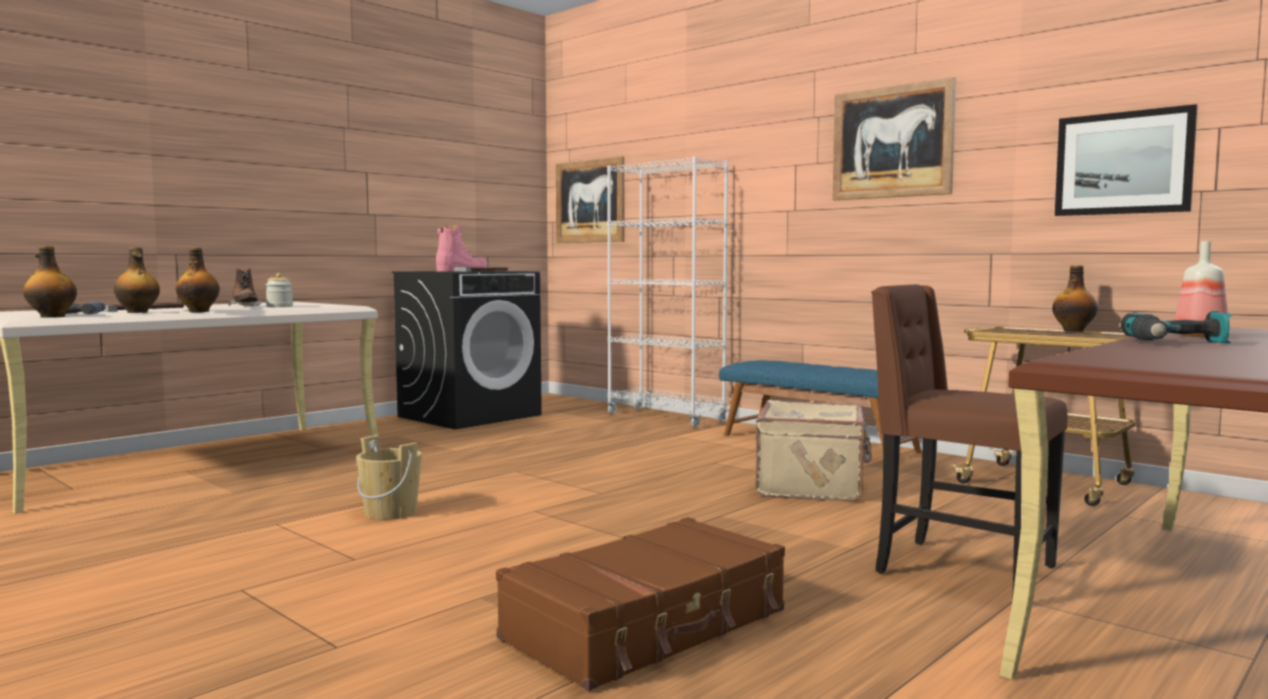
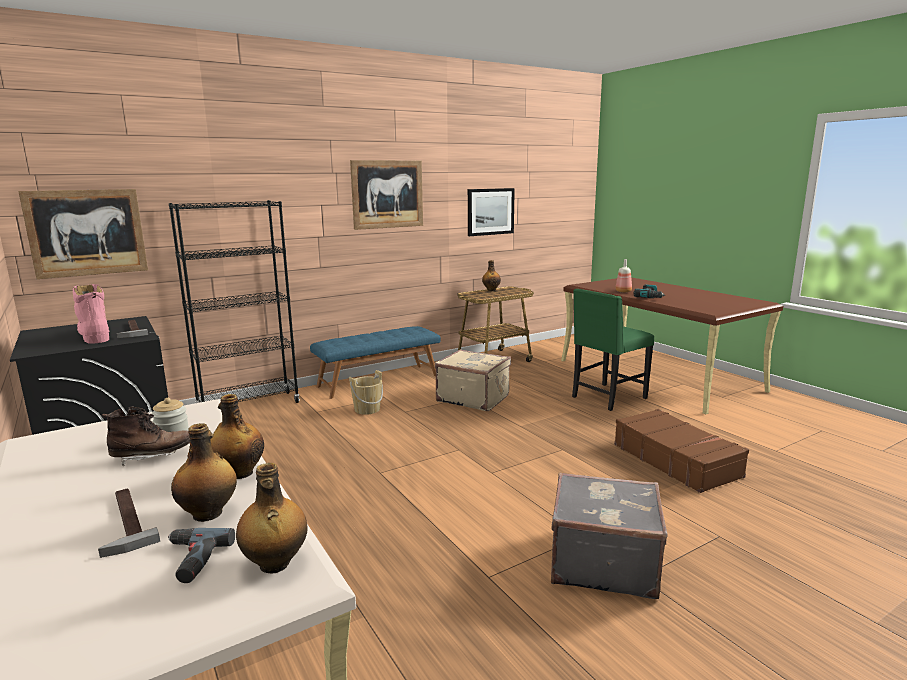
camera: 75 degrees left, 10 degrees up
(286, 570) = (602, 562): none -> grey suitcase
(390, 512) = (475, 524): beige bucket -> beige bucket (367, 409)
(665, 418) = (249, 406): white bookcase -> black bookcase
(960, 570) = (607, 398): brown chair -> green chair

